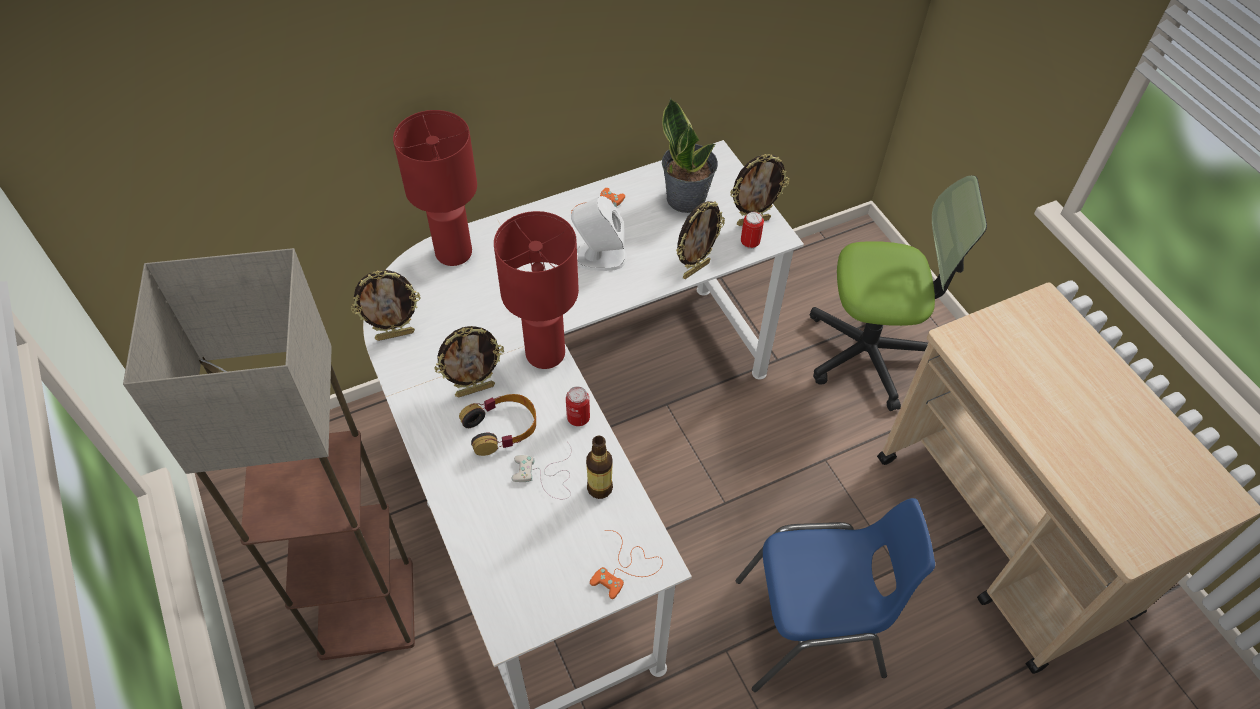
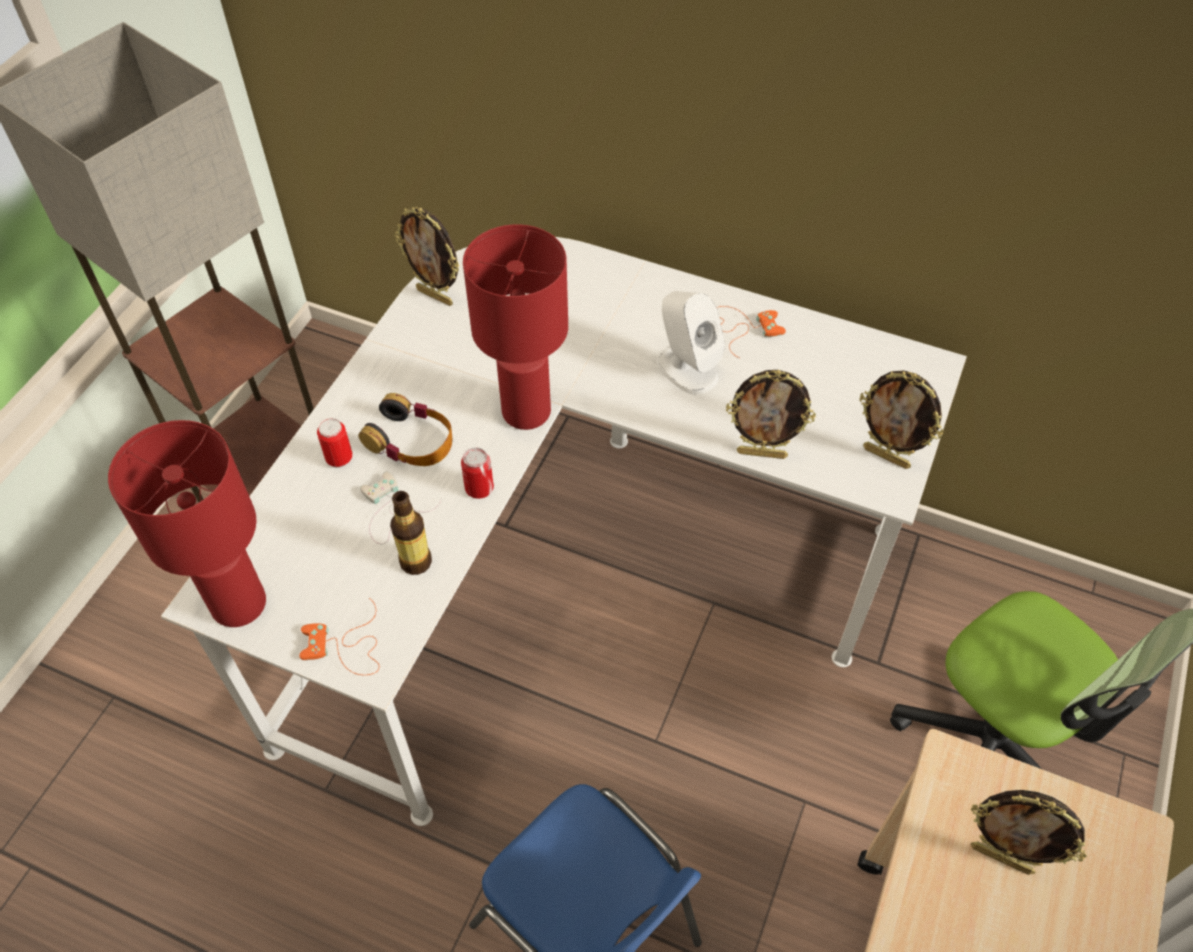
camera: 50 degrees right, 0 degrees up
(453, 252) = (567, 266): red table lamp -> red table lamp (238, 602)
(475, 389) = (433, 392): picture frame -> picture frame (1002, 857)
(686, 198) = (846, 381): potted plant -> none
(750, 243) = (853, 474): can -> can (339, 459)

